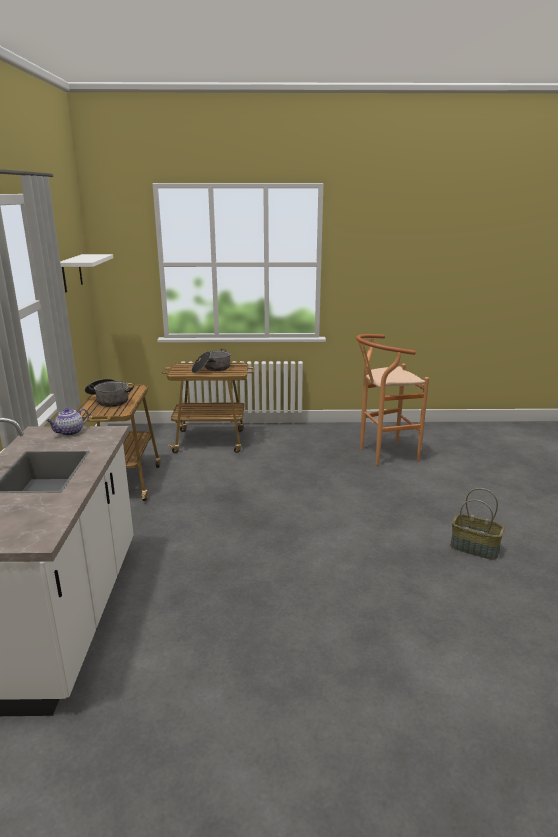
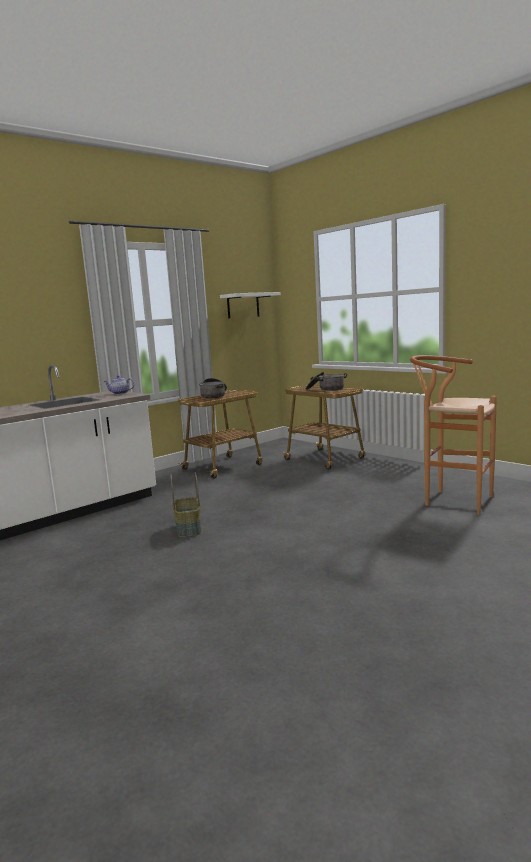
camera: 50 degrees right, 10 degrees down
(475, 548) = (370, 583): basket -> basket (189, 528)

